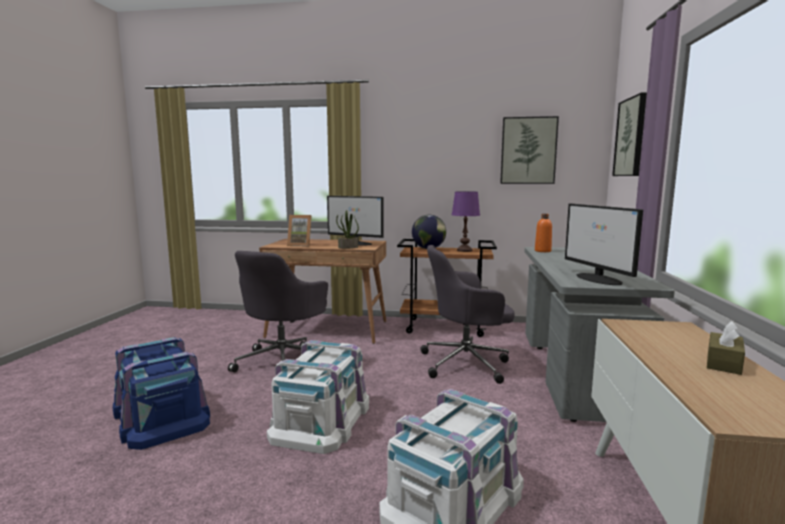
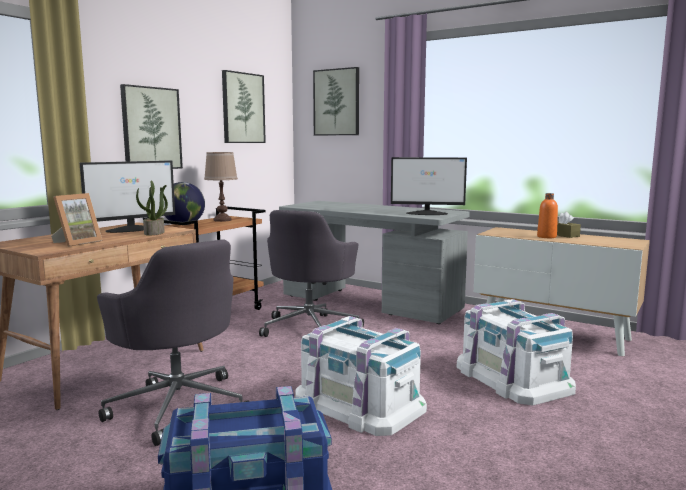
camera: 65 degrees left, 0 degrees up
(421, 172) = (151, 128): none -> picture
(464, 250) = (222, 220): purple table lamp -> brown table lamp
(542, 251) = (308, 206): orange bottle -> orange bottle (546, 237)

